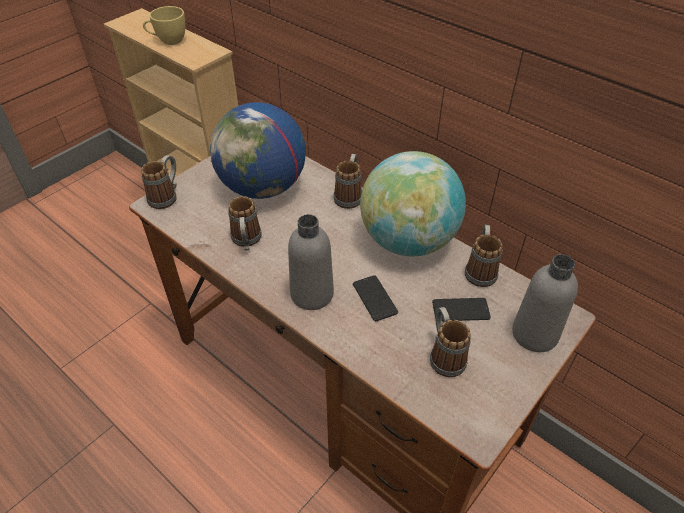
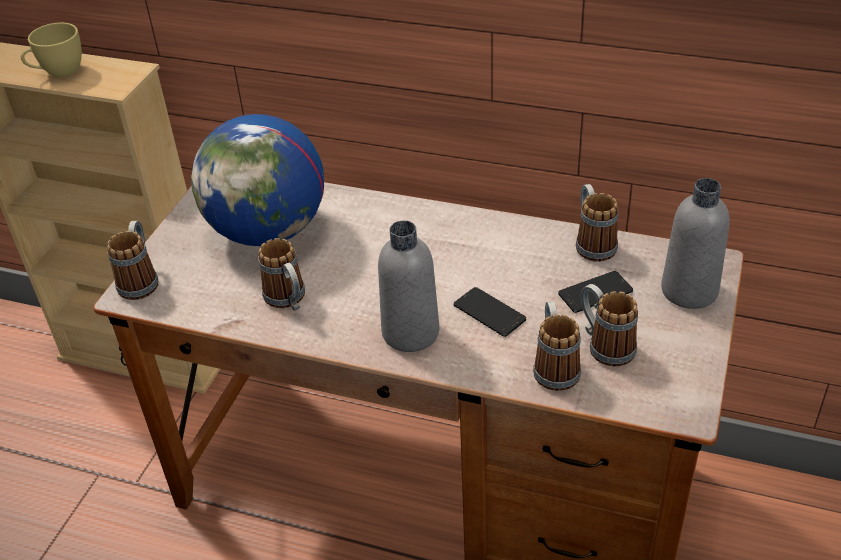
camera: 20 degrees left, 5 degrees down
(349, 195) = (387, 208): mug -> mug (554, 366)
(408, 240) = (490, 237): globe -> none

